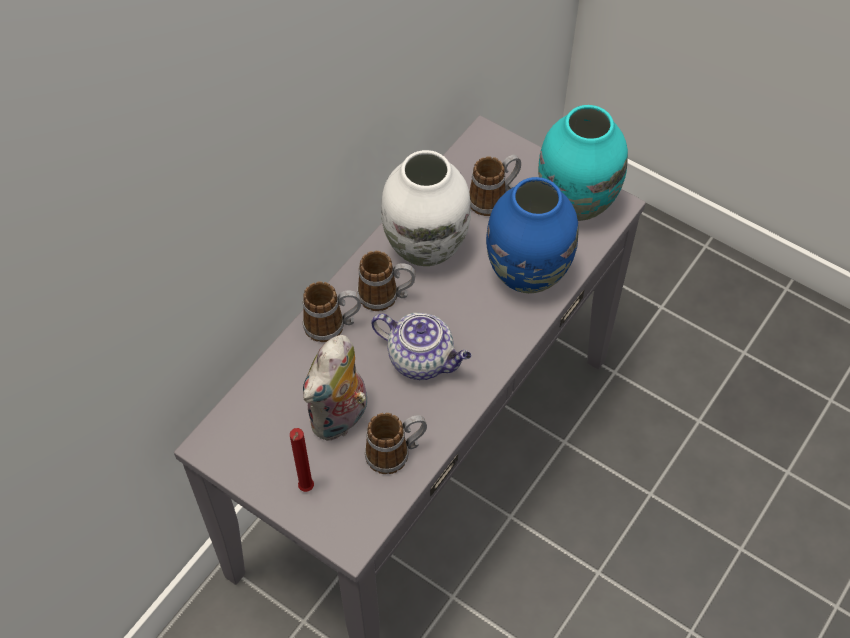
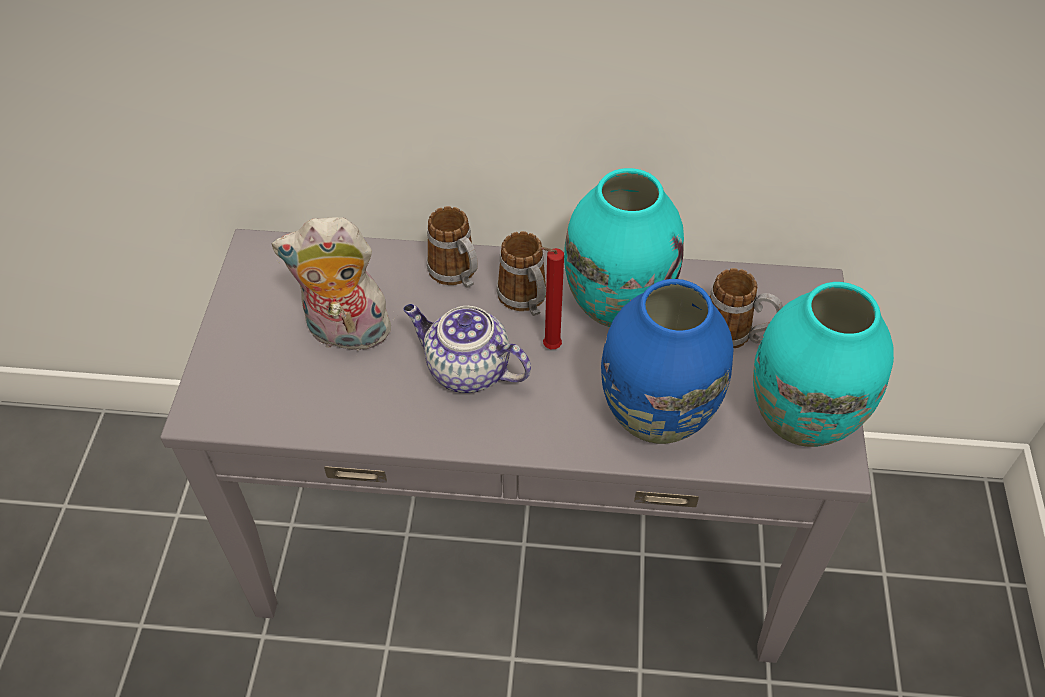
camera: 60 degrees right, 5 degrees down
(305, 490) = (244, 346): red candle -> red candle (549, 347)
(396, 452) = (331, 401): mug -> none
(422, 359) = (466, 370): teapot -> teapot turned 120 degrees clockwise
(424, 246) = (616, 304): white vase -> turquoise vase

